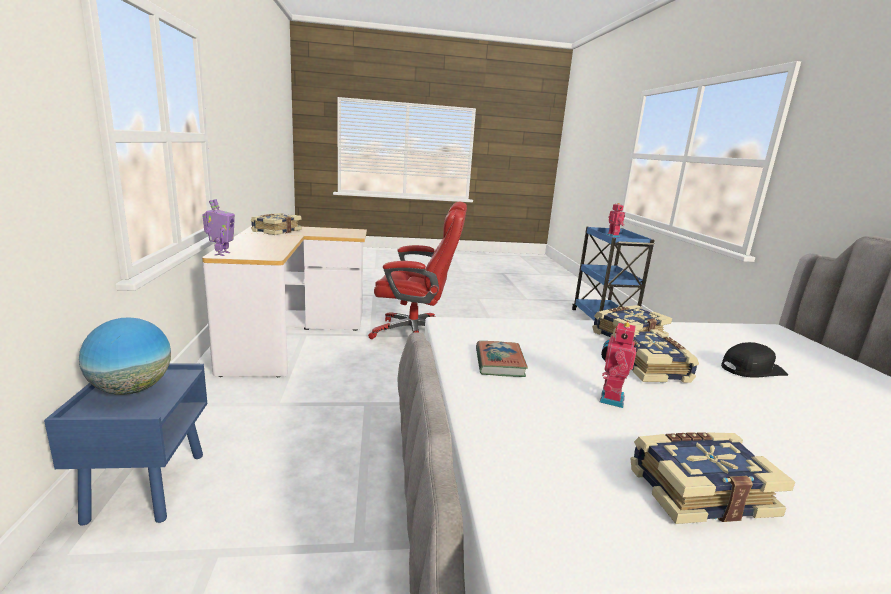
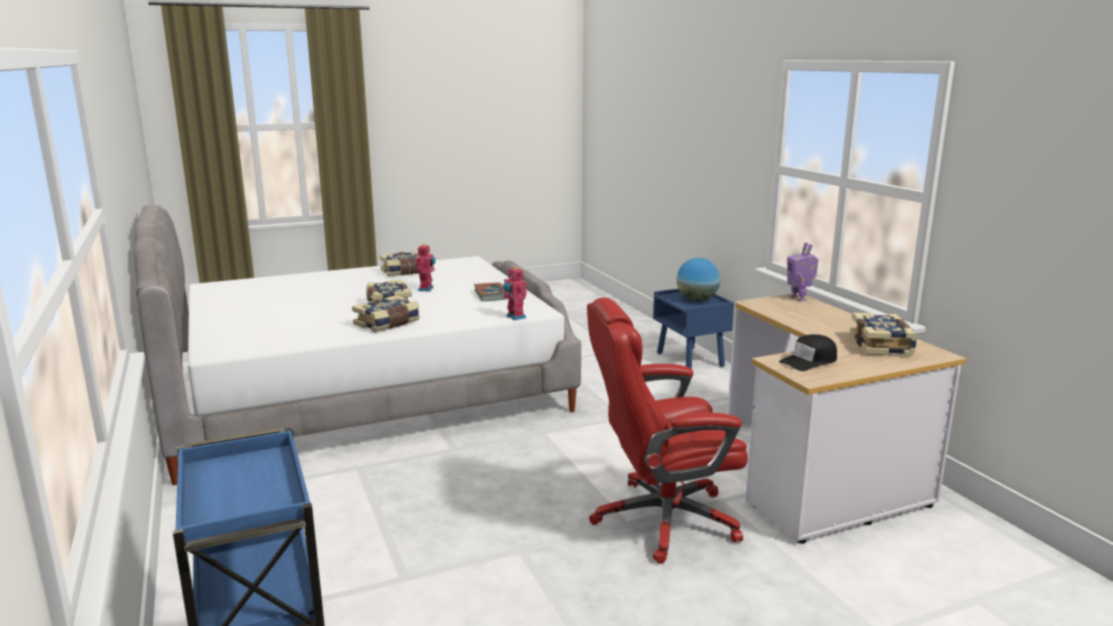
camera: 165 degrees right, 0 degrees up
(613, 236) = (240, 502): toy robot -> toy robot (514, 317)
(752, 369) = (308, 314): black cap -> black cap (809, 361)

